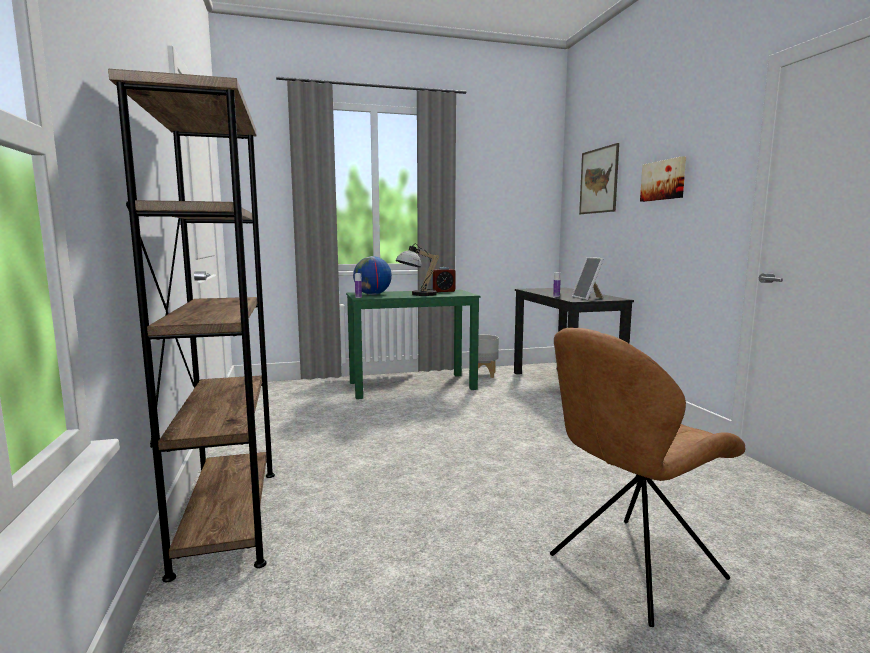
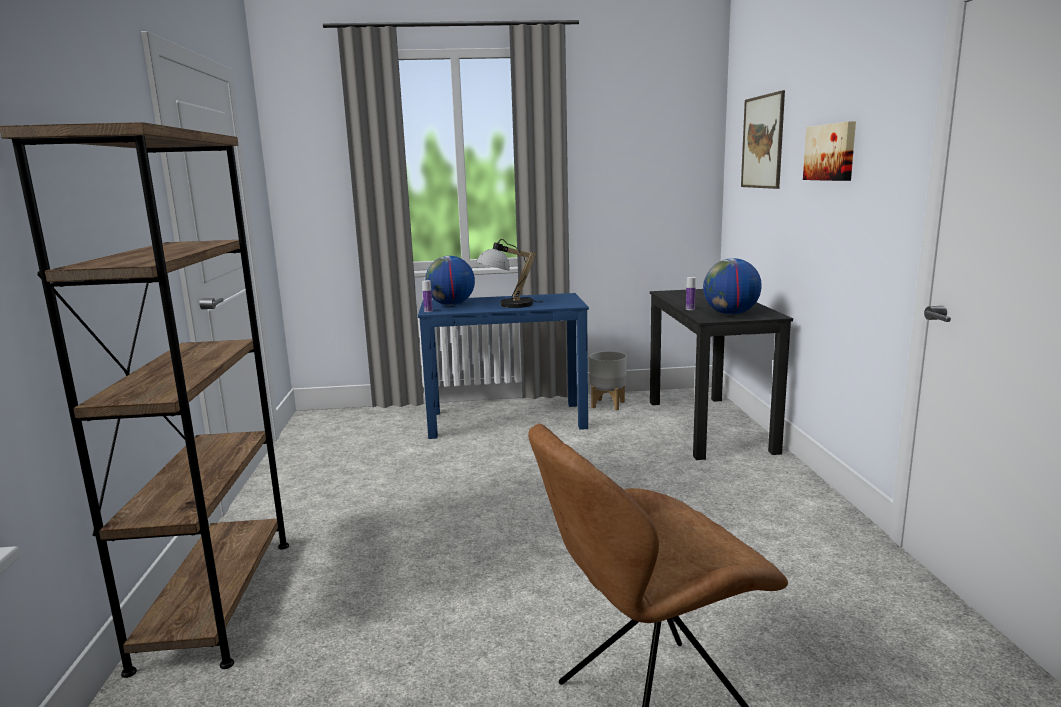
camera: 10 degrees right, 5 degrees up
(412, 385) = (507, 420): green desk -> blue desk
(443, 291) = (547, 297): alarm clock -> none
(588, 298) = (730, 314): picture frame -> globe

